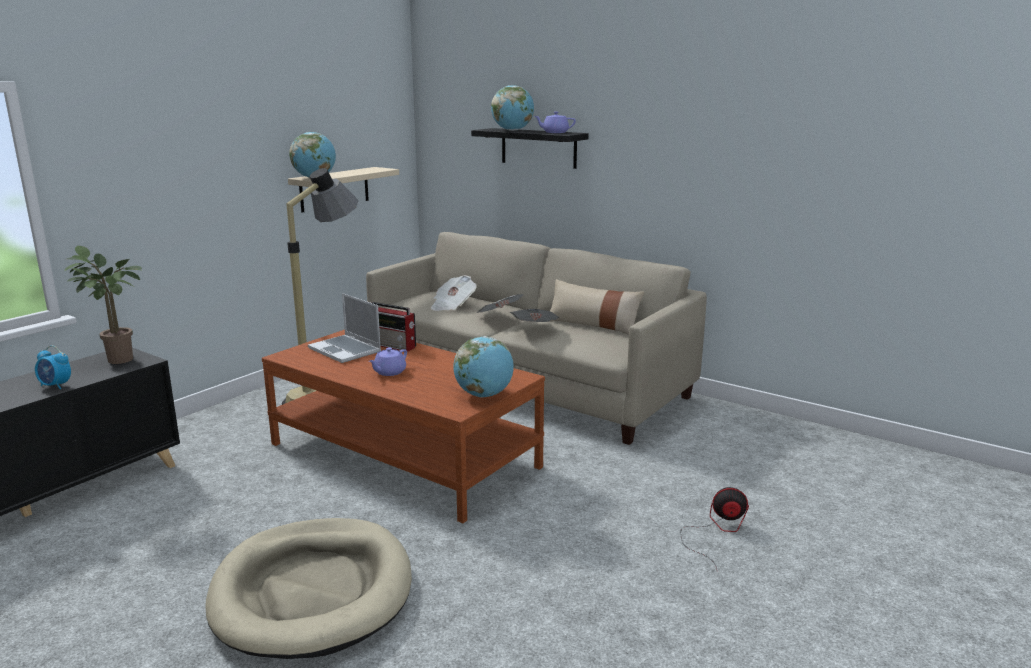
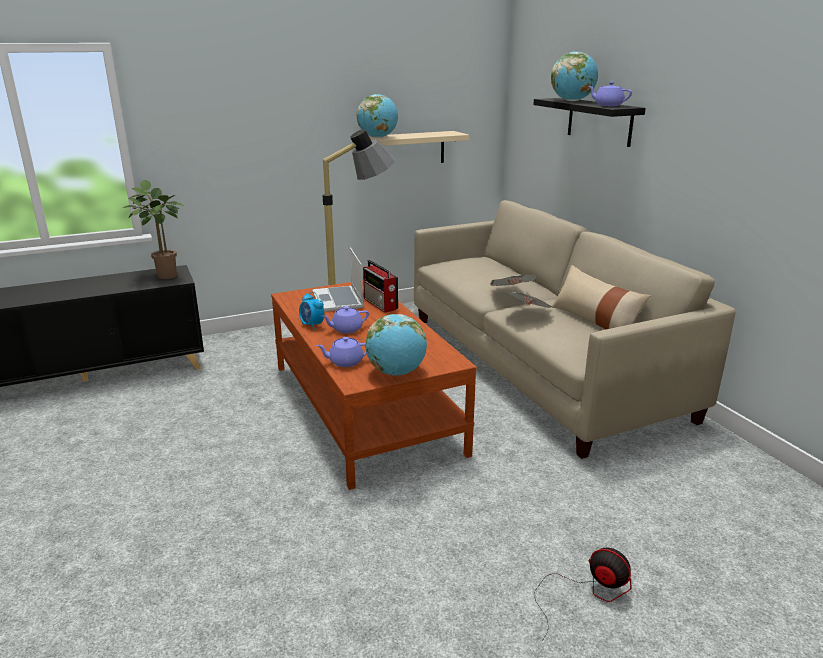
camera: 30 degrees right, 5 degrees up
(55, 386) = (105, 288): alarm clock -> alarm clock (312, 325)
(313, 592) = (182, 510): beige dog bed -> none
(426, 397) = (345, 362): none -> purple teapot
(452, 306) = (480, 274): newspaper -> none

